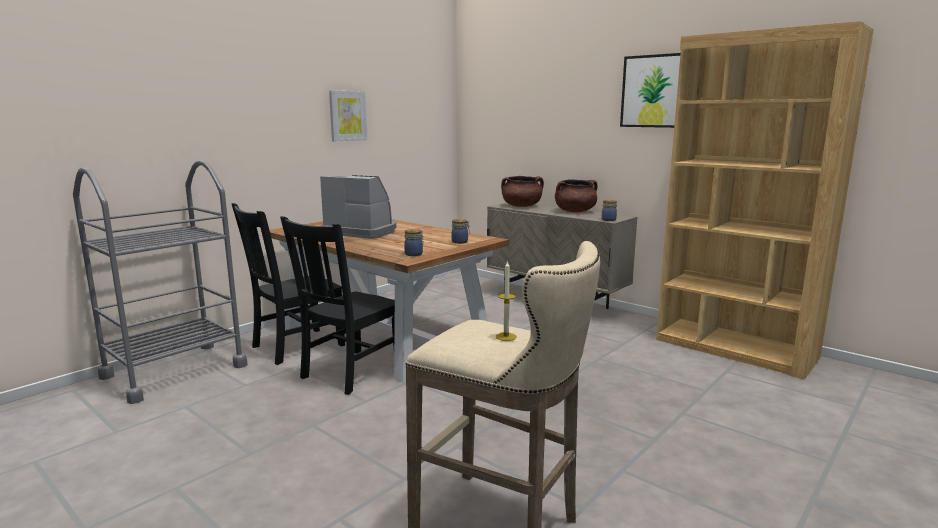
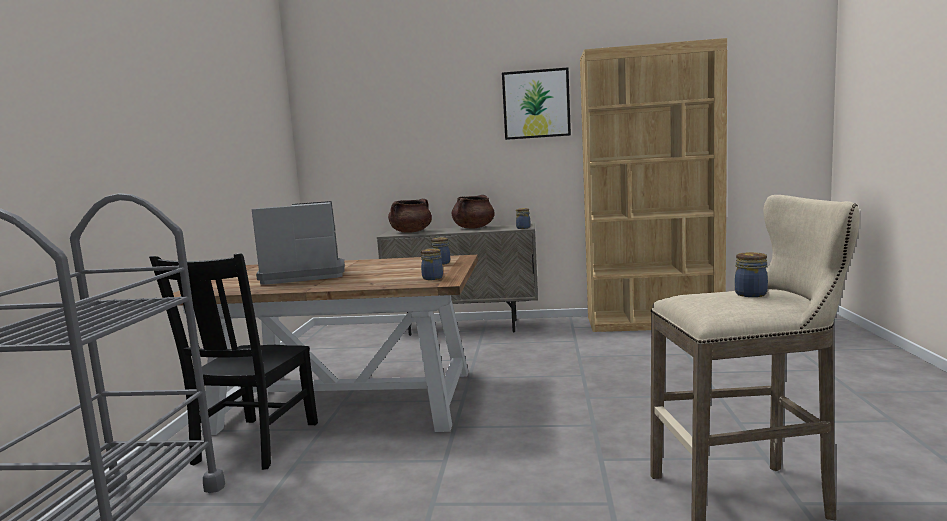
camera: 35 degrees left, 5 degrees down
(347, 116) = (214, 140): picture -> none
(350, 372) = (375, 444): black chair -> none
(506, 336) = (751, 294): candle -> jar

